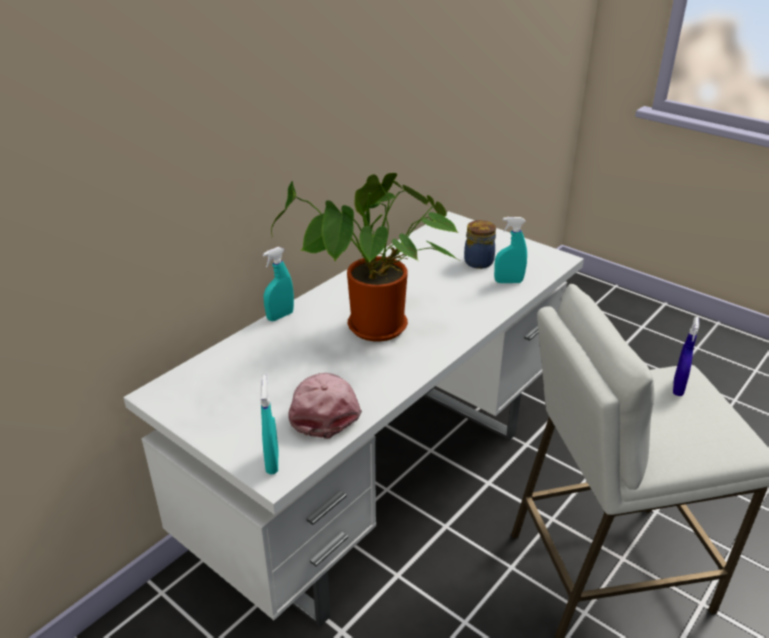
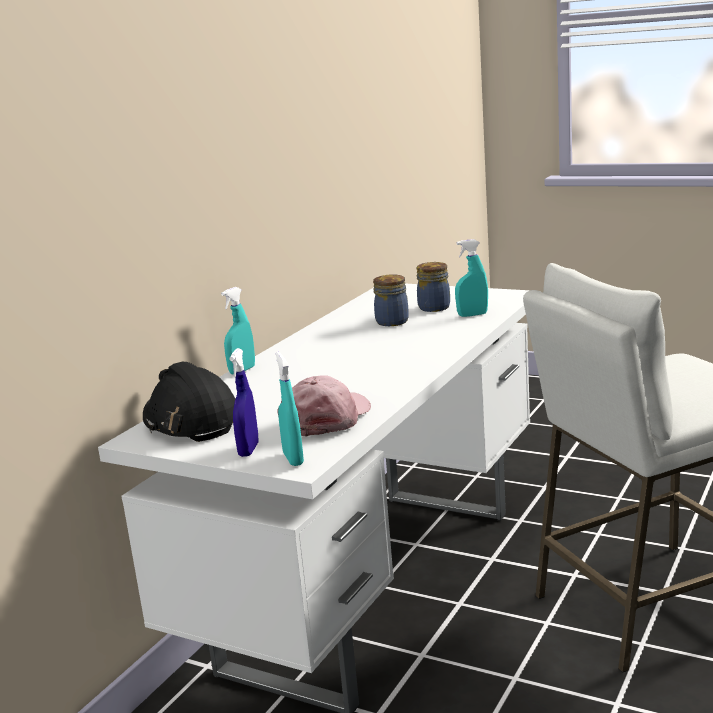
camera: 10 degrees left, 15 degrees down
(211, 381) = (192, 421): none -> black hard hat
(323, 408) = (327, 418): pink cap -> pink cap turned 45 degrees clockwise
(374, 331) = (350, 364): potted plant -> none
(435, 274) = (393, 321): none -> jar
(678, 388) = (676, 365): blue spray bottle -> blue spray bottle (248, 450)

